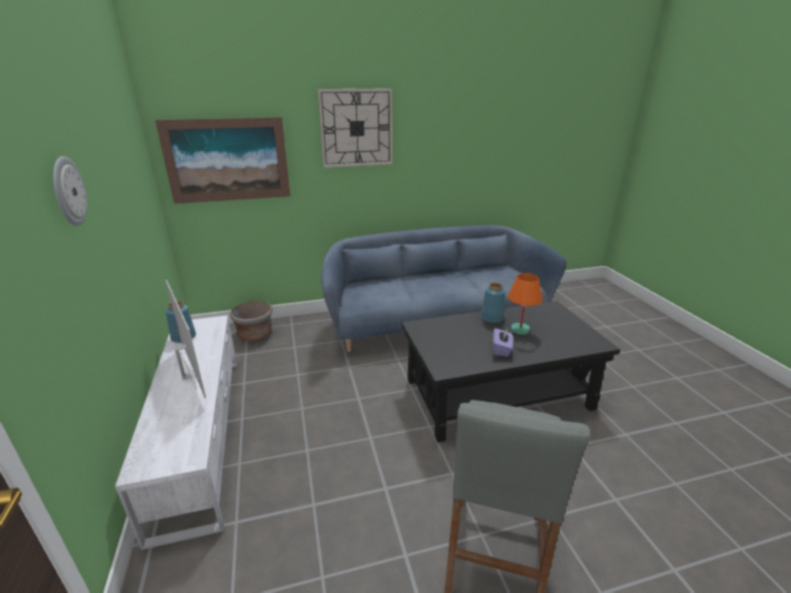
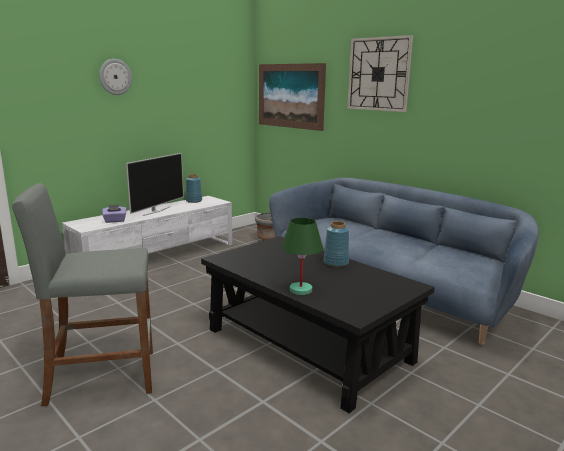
camera: 60 degrees right, 10 degrees down
(501, 350) = (278, 273): purple tissue box -> purple tissue box (115, 221)
(520, 329) = (330, 276): orange table lamp -> none
(544, 350) = (301, 290): none -> green table lamp

